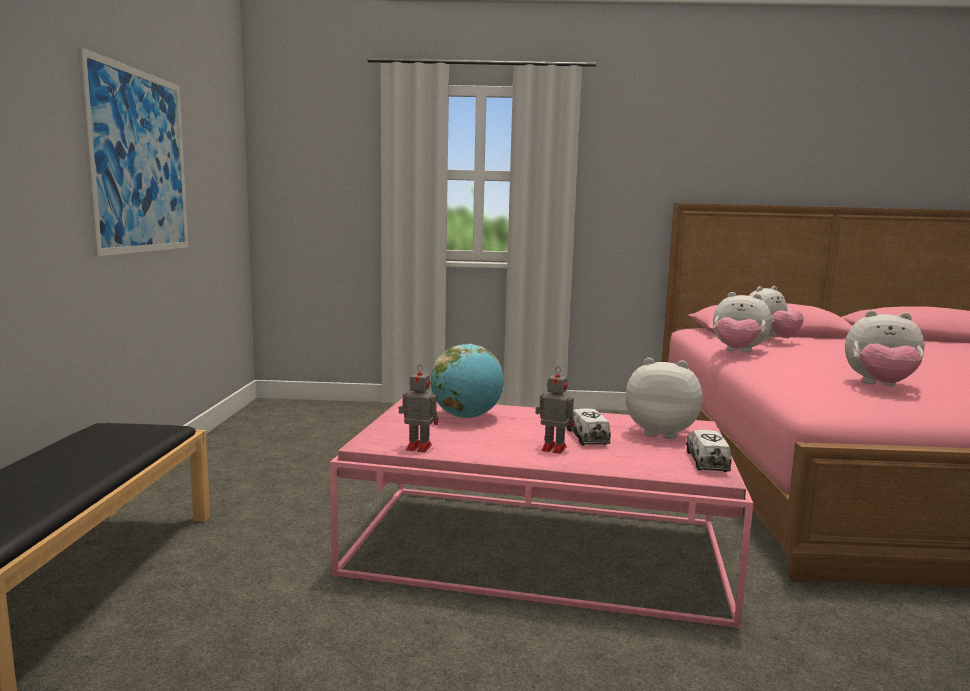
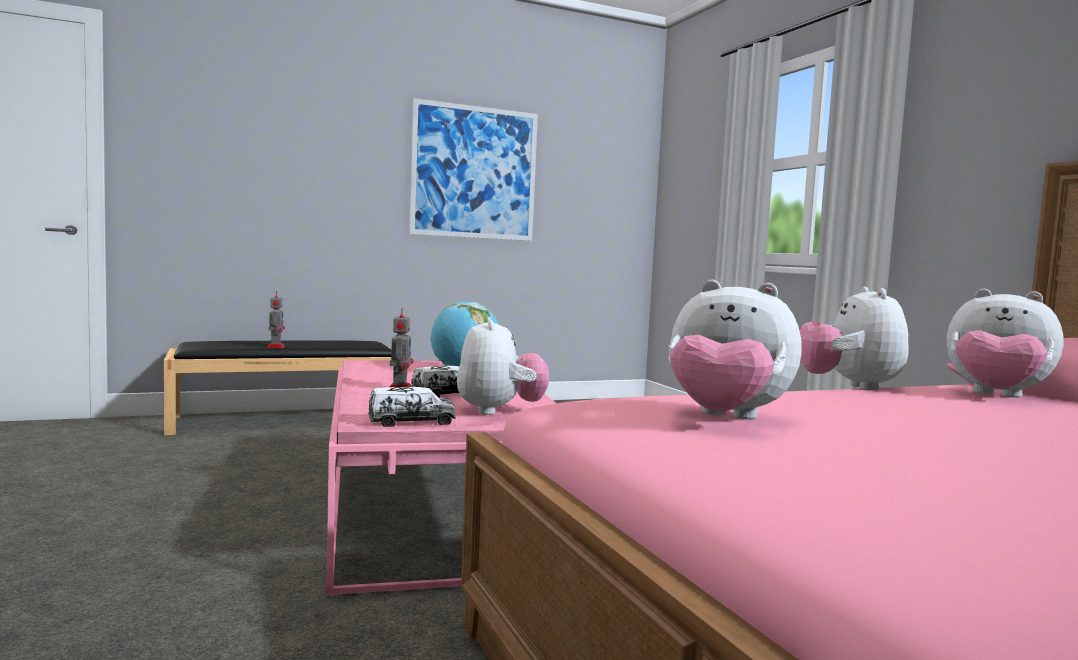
camera: 65 degrees right, 5 degrees down
(417, 447) = (366, 368): toy robot -> toy robot (276, 346)
(880, 386) = (725, 418): plush toy -> plush toy turned 60 degrees counterclockwise

